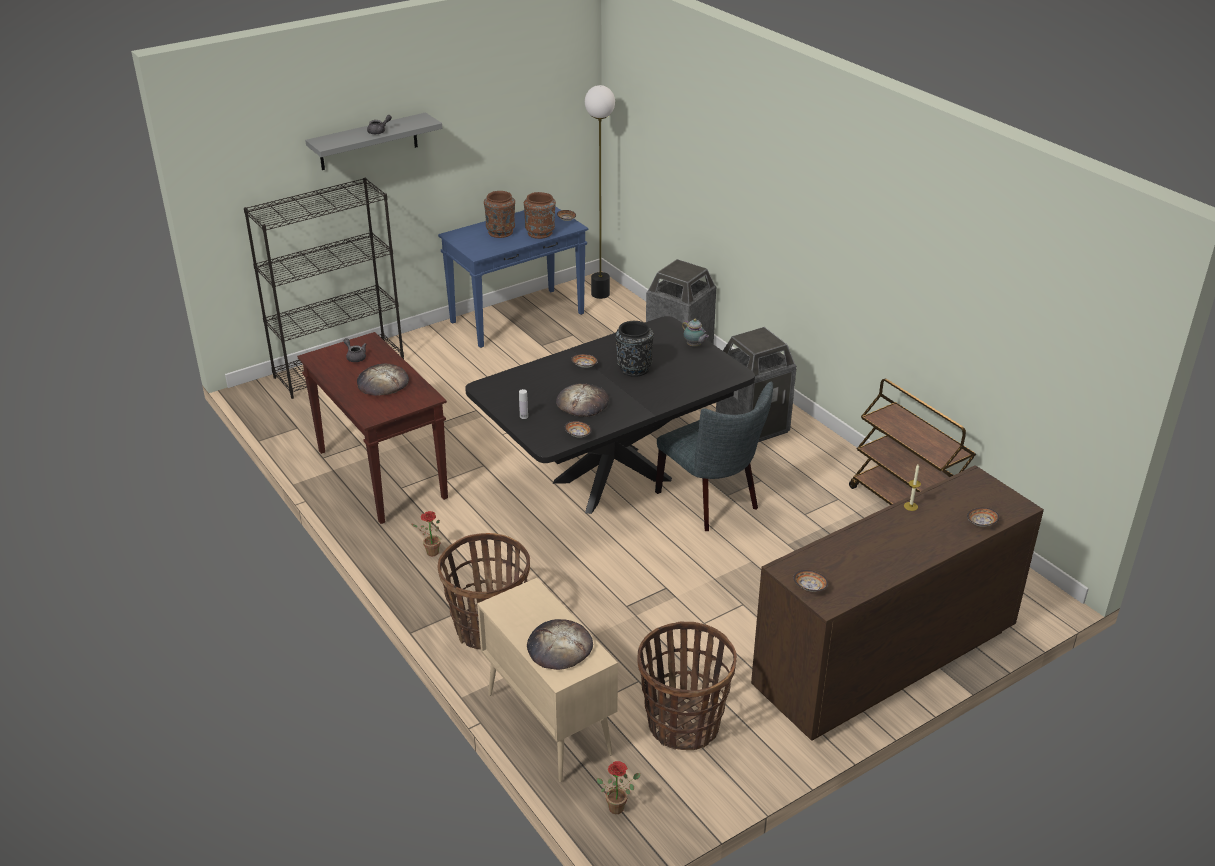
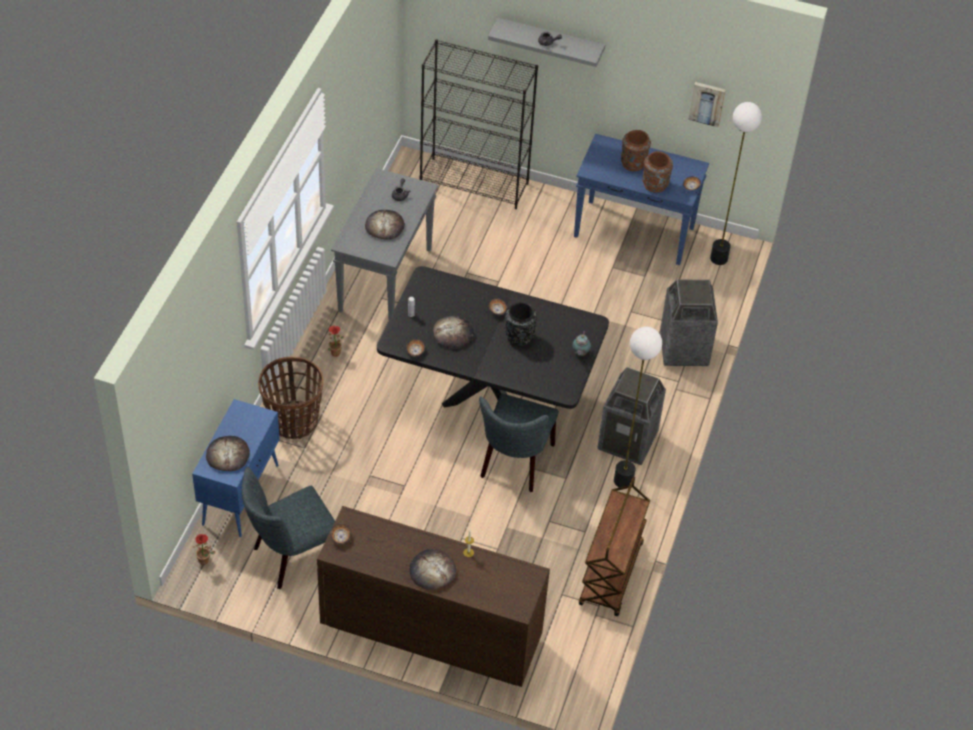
camera: 50 degrees right, 15 degrees up
(380, 474) = (385, 279): brown console table -> grey console table
(534, 131) = (707, 103): none -> picture
(547, 723) = (241, 494): beige cabinet -> blue cabinet
(683, 724) = (291, 557): basket -> grey chair
(797, 450) = (623, 481): none -> floor lamp
(917, 541) = (432, 571): none -> bread
(980, 523) = (481, 596): bowl -> none

